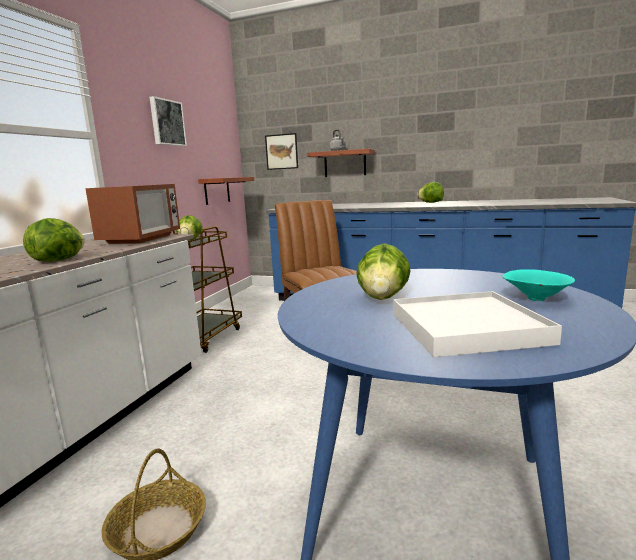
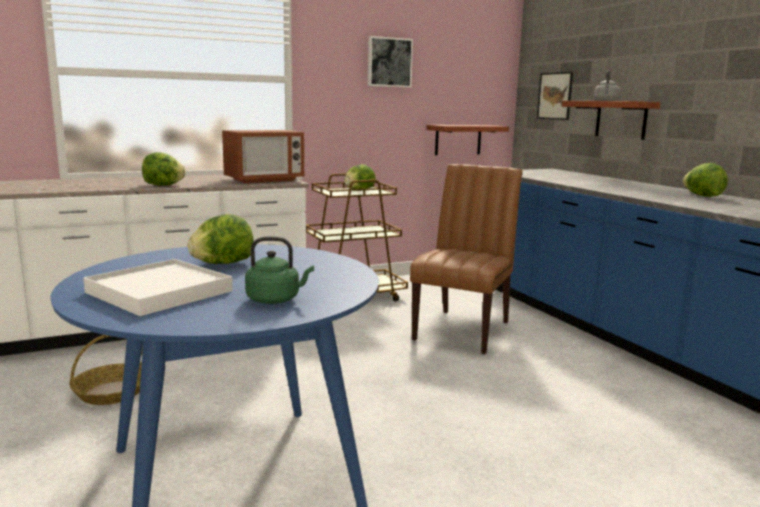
camera: 45 degrees right, 0 degrees up
(534, 299) = (276, 300): turquoise bowl -> green kettle

